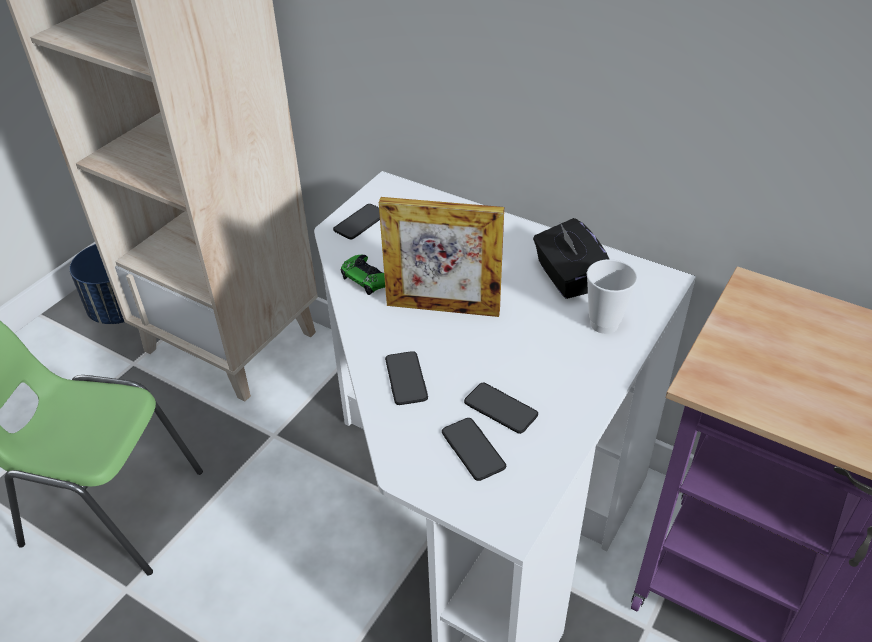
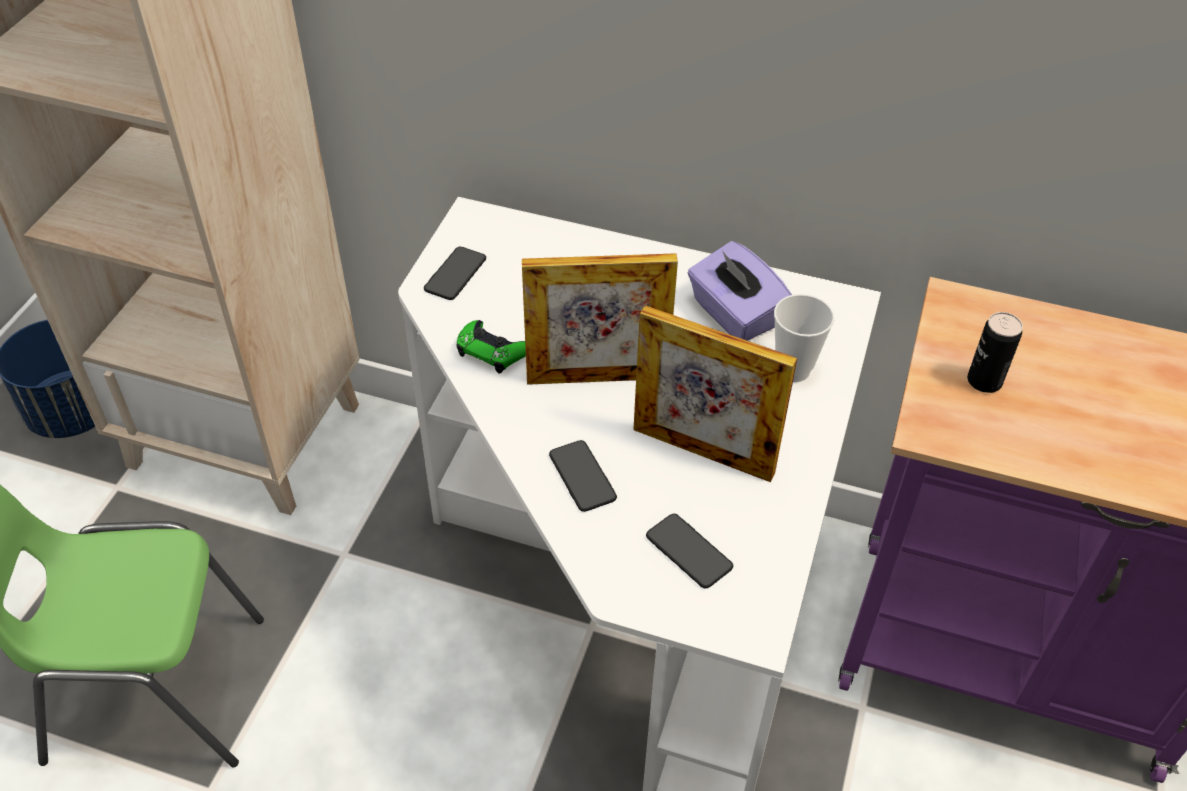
camera: 15 degrees left, 5 degrees up
(500, 409) = (705, 496): phone -> none
(509, 374) = (703, 451): none -> picture frame
(567, 277) = (734, 314): black tissue box -> purple tissue box
(763, 352) = (984, 381): none -> can

